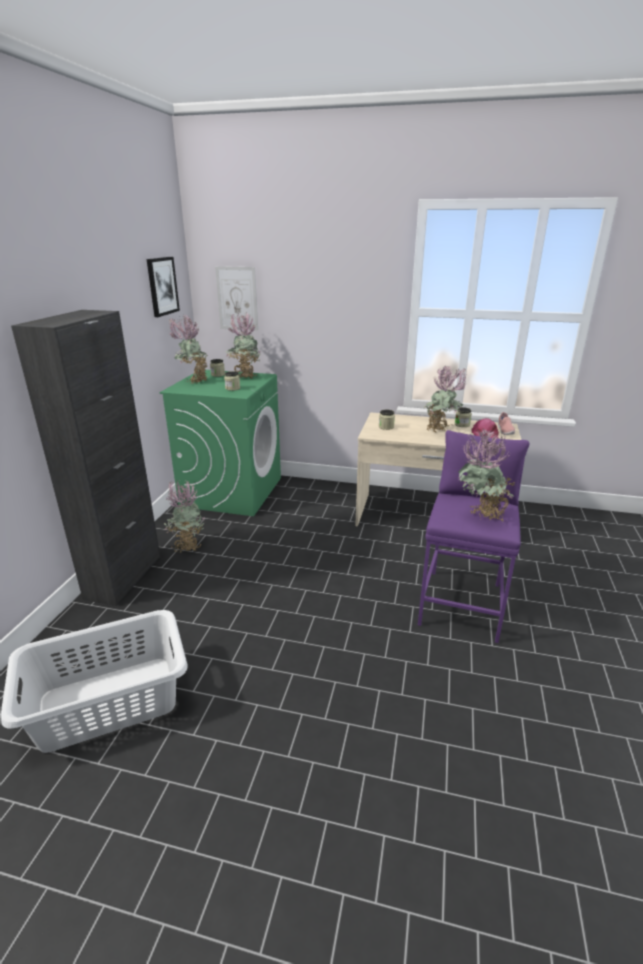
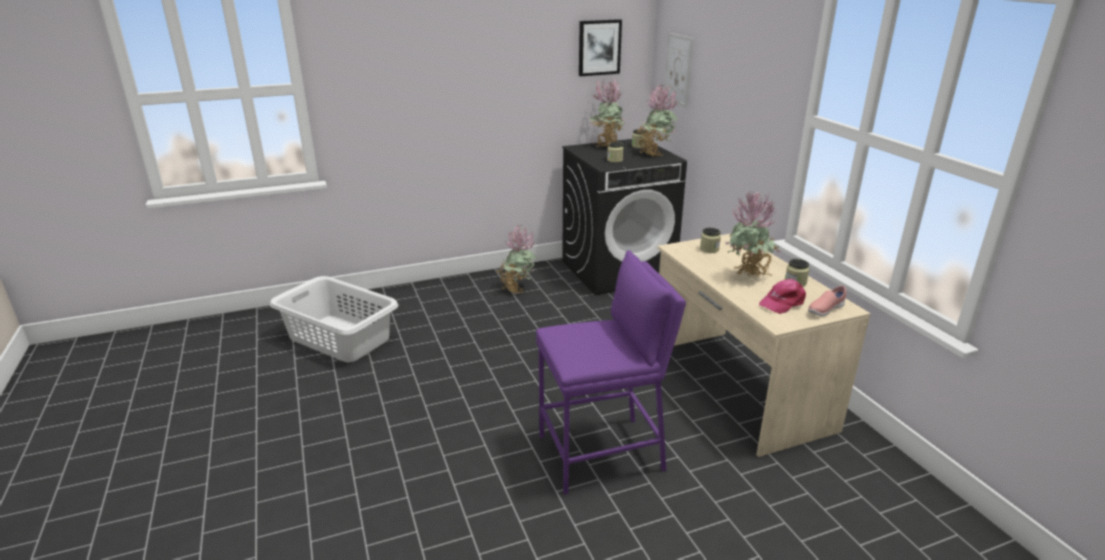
camera: 55 degrees right, 0 degrees up
(124, 577) = (453, 285): black cabinet -> none
(232, 491) = (618, 270): green washing machine -> black washing machine
(480, 518) = (578, 346): potted plant -> none

